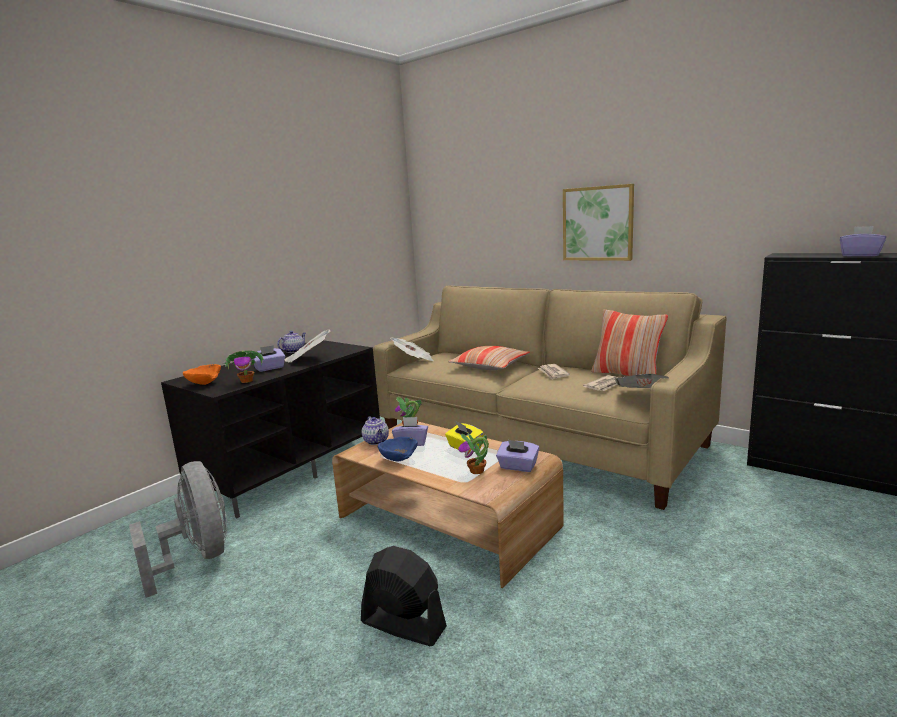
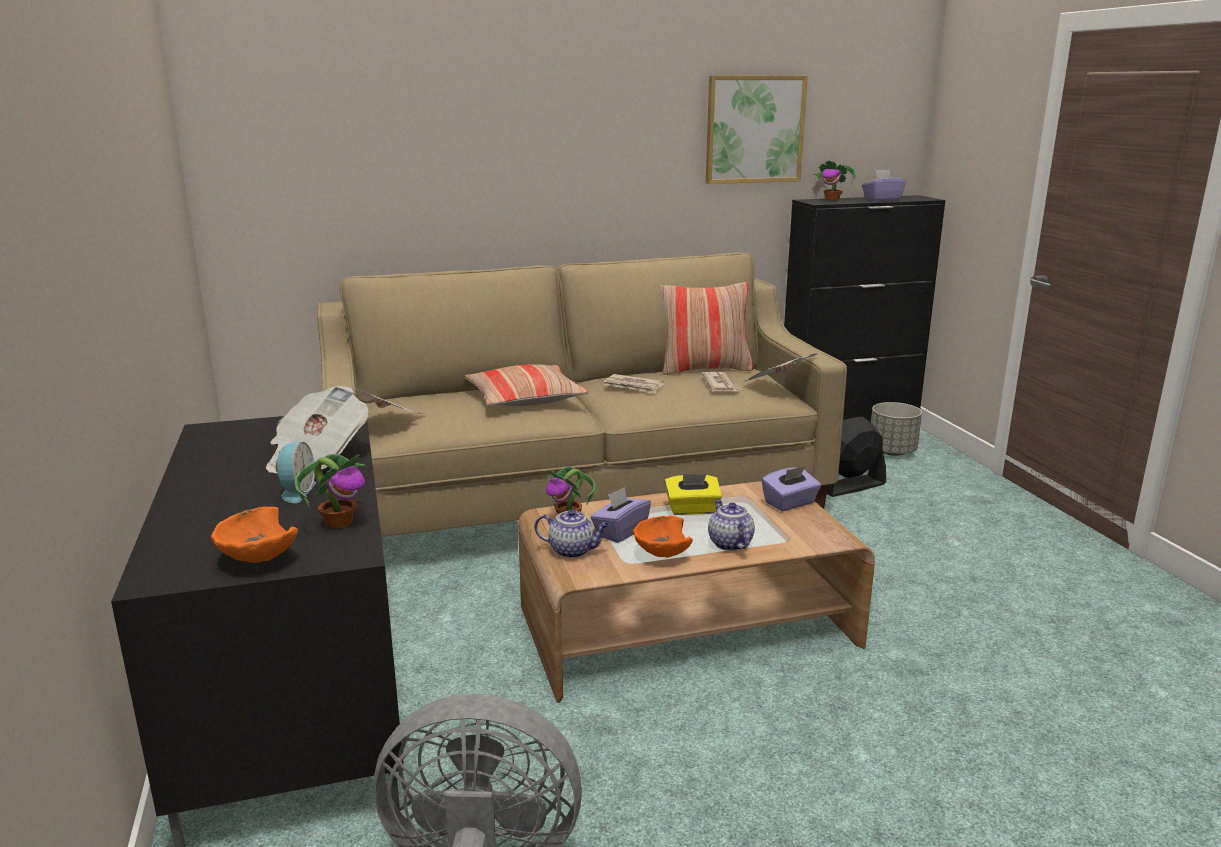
camera: 55 degrees left, 5 degrees up
(269, 368) = (296, 492): purple tissue box -> alarm clock
(294, 351) = (221, 454): teapot -> teapot (729, 543)
(398, 459) = (661, 555): blue bowl -> orange bowl
(403, 624) = (873, 736): black fan -> black fan (850, 486)
(477, 471) = (769, 525): potted plant -> potted plant (833, 199)
(597, 223) = (583, 162): picture -> picture (754, 129)
(831, 499) = (891, 451): none -> grey planter

